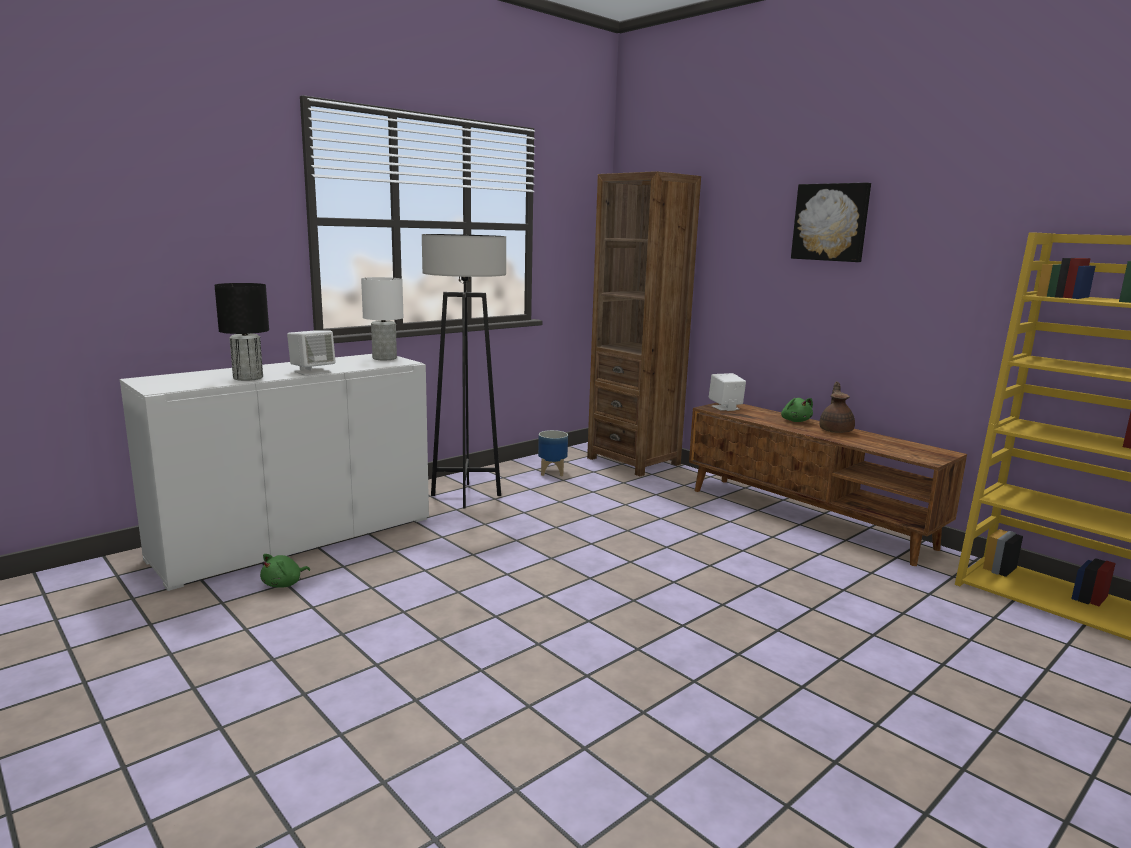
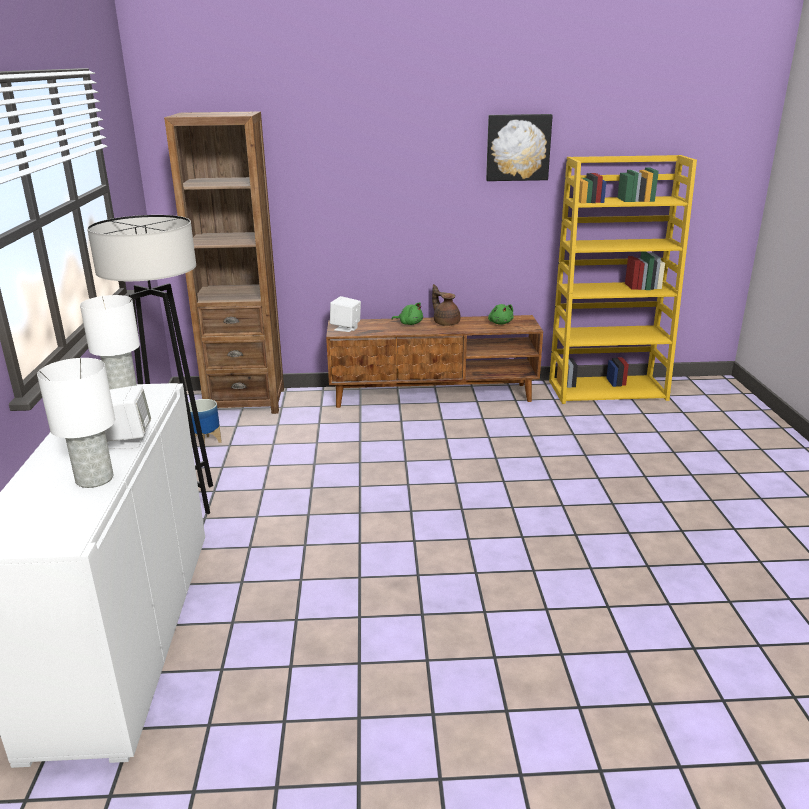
camera: 50 degrees left, 10 degrees up
(248, 377) = (94, 478): black table lamp -> white table lamp
(284, 584) = (222, 670): green plush toy -> green plush toy (500, 323)
(831, 222) = (405, 153): picture -> picture (518, 147)

